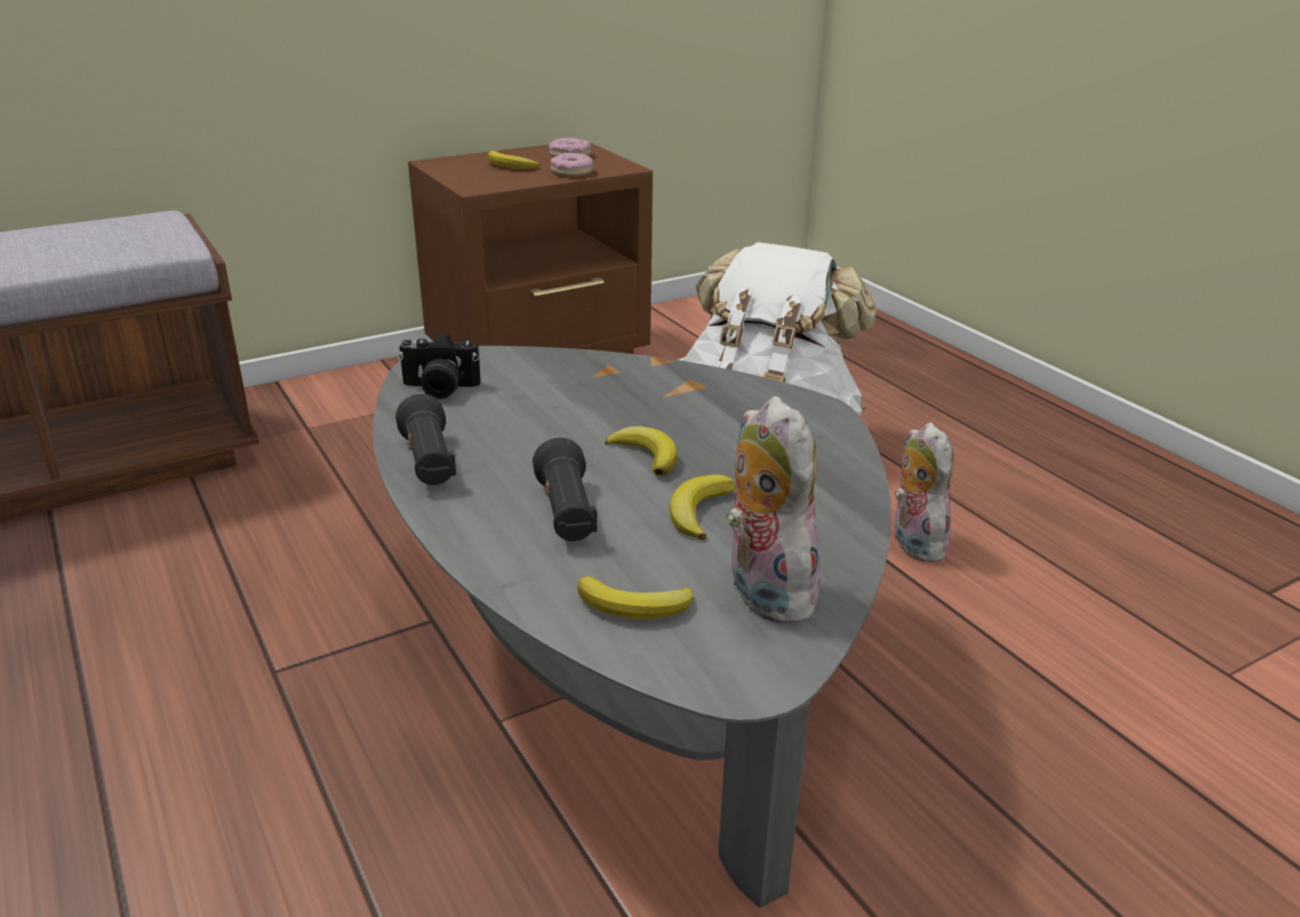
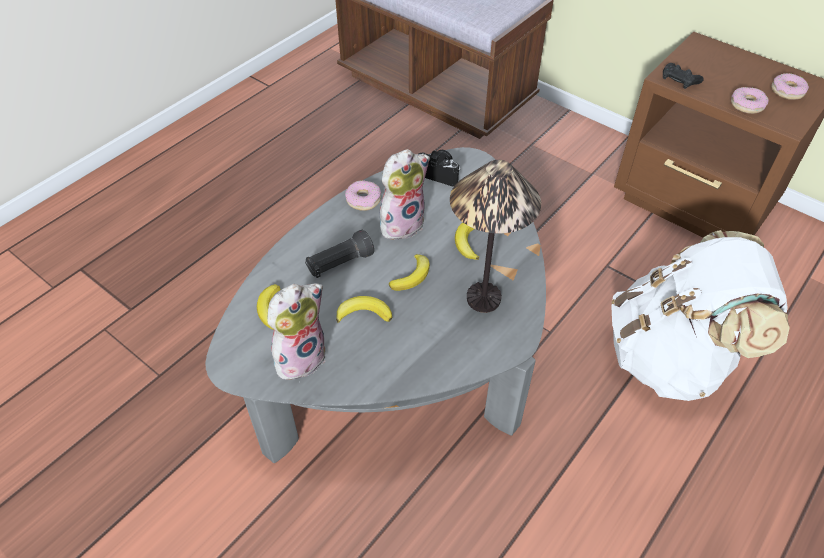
camera: 70 degrees right, 20 degrees up
(429, 463) = (363, 200): black flashlight -> donut
(439, 389) = (440, 174): camera -> camera turned 135 degrees clockwise
(489, 184) = (679, 80): none -> black game controller
(510, 166) = (730, 74): banana -> banana (468, 241)
(729, 413) = (482, 299): none -> table lamp
(913, 543) = (600, 475): plush toy -> plush toy (402, 223)

